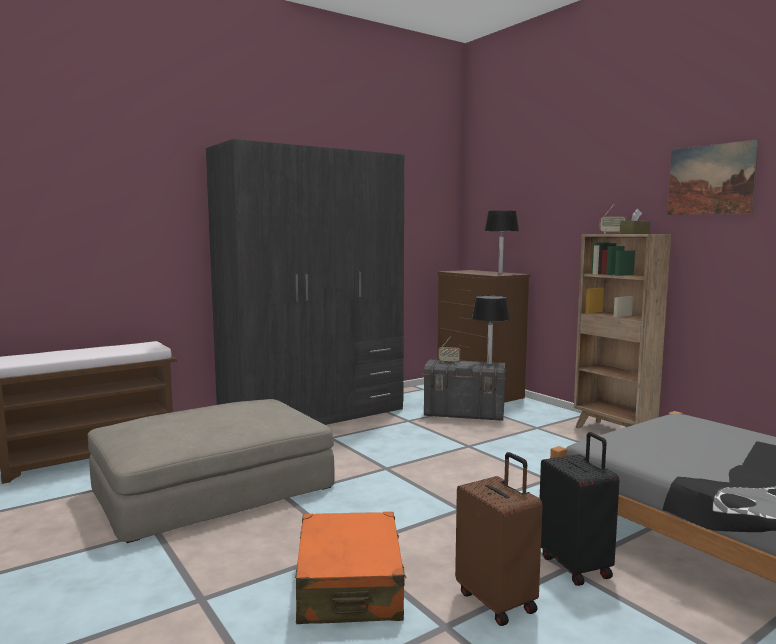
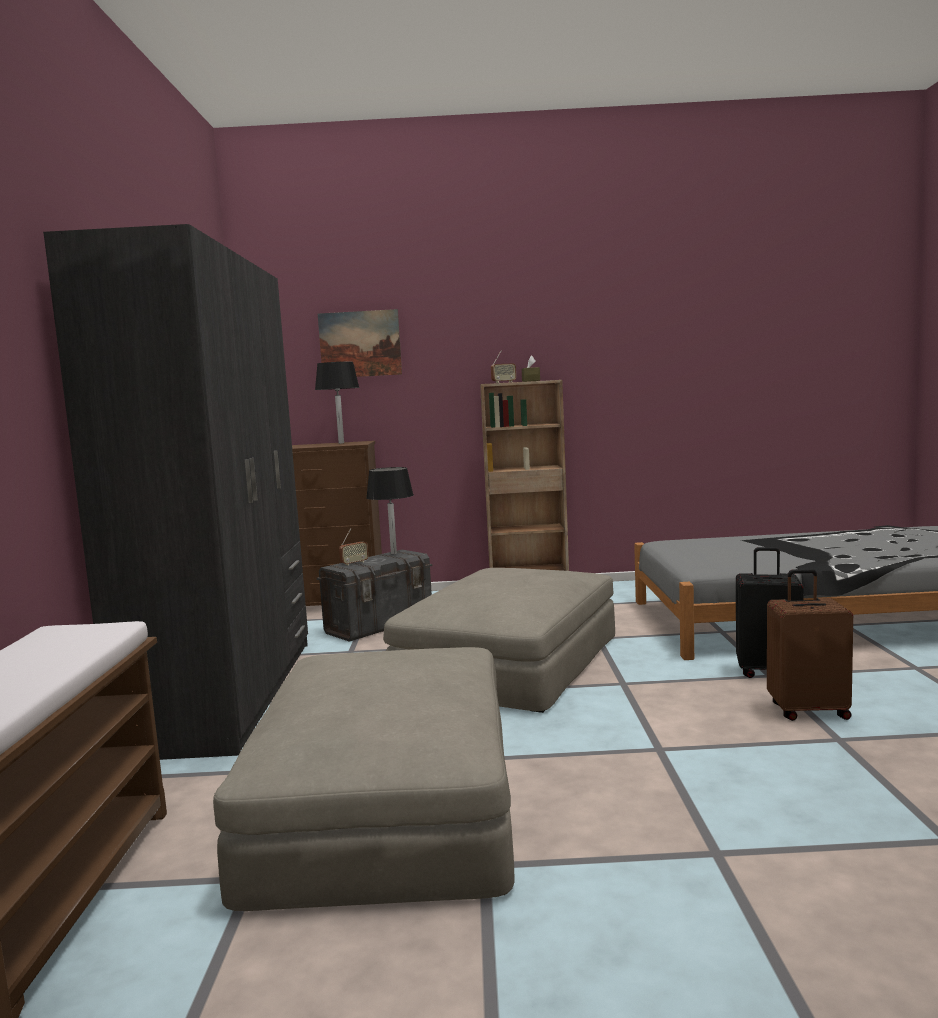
camera: 55 degrees left, 0 degrees up
(349, 586) = (742, 764): orange suitcase -> none
(450, 464) = (510, 662): none -> beige ottoman
(710, 179) = (584, 327): picture -> picture (360, 344)

